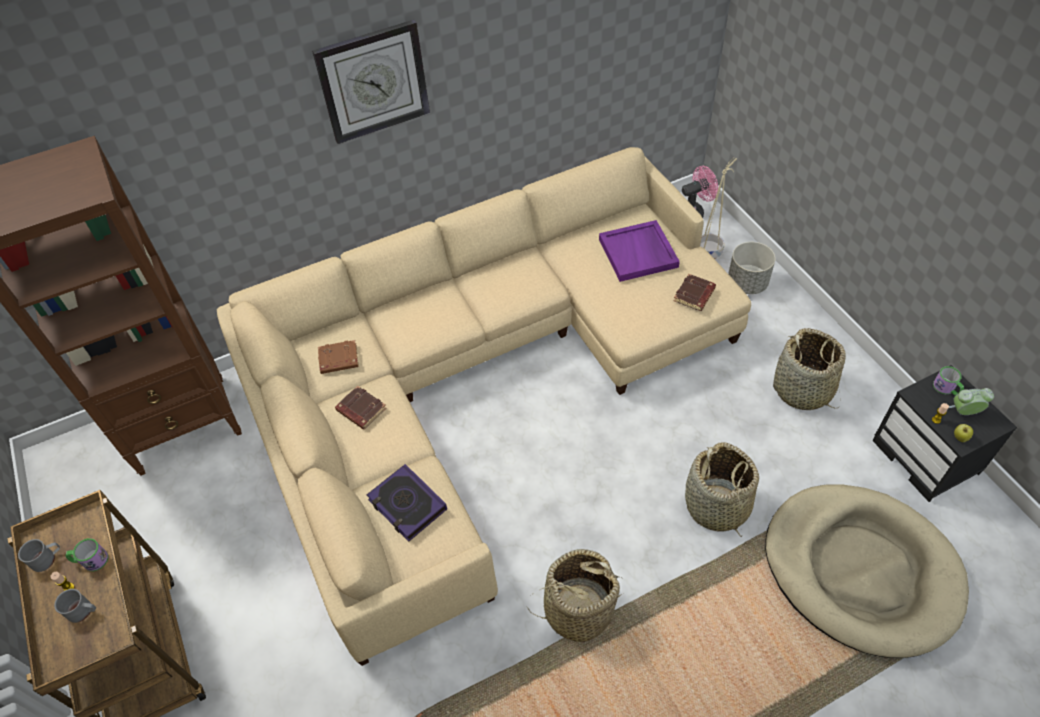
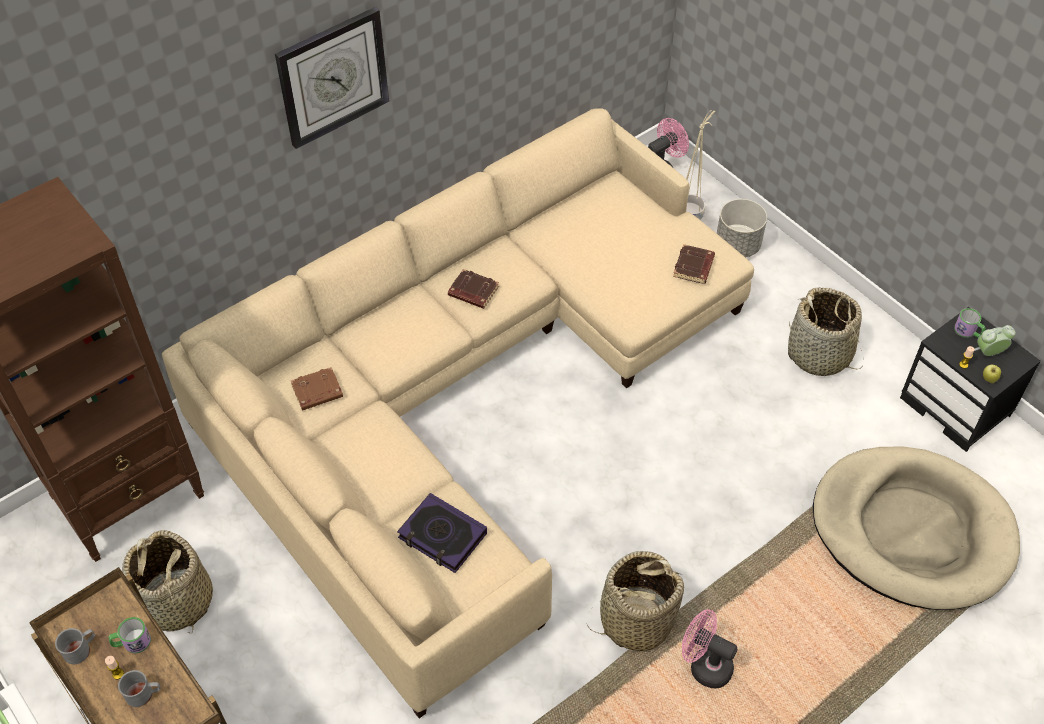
camera: 15 degrees left, 0 degrees up
(360, 410) = (359, 444): brown book -> brown book (472, 292)
(632, 666) = (704, 665): none -> pink fan
(639, 253) = (623, 228): purple tray -> none
(716, 506) = (755, 490): basket -> basket (176, 602)

